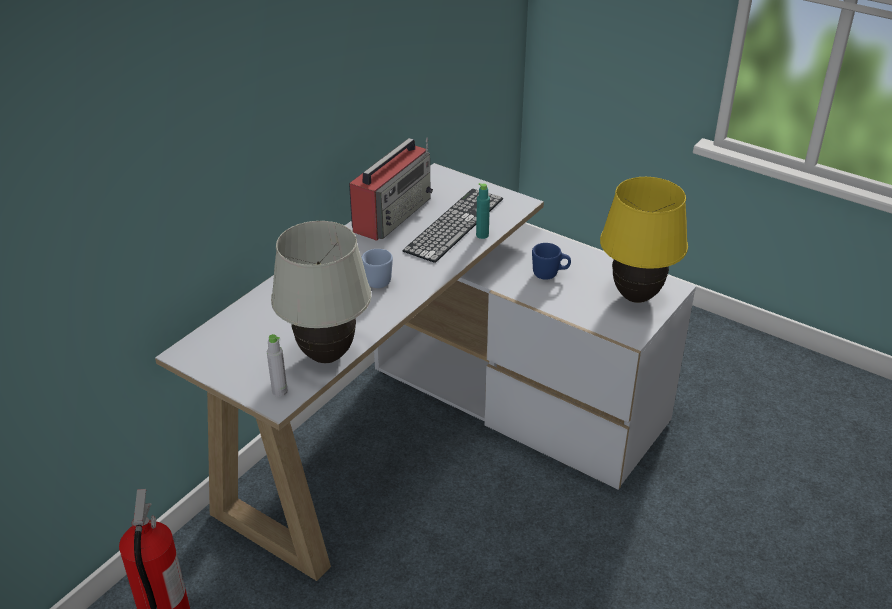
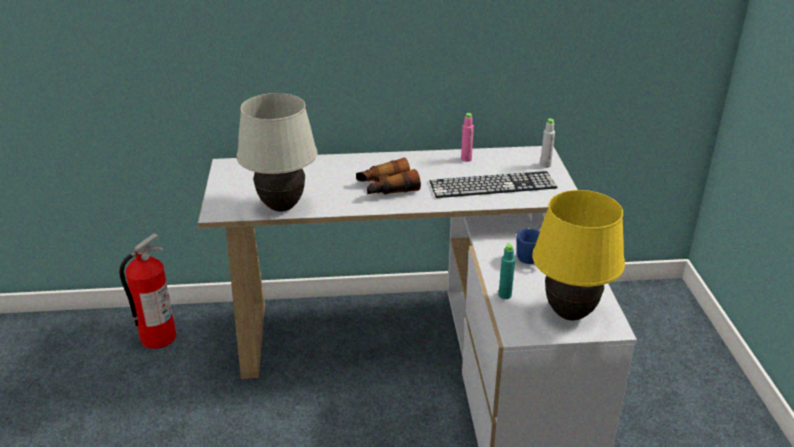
camera: 50 degrees right, 5 degrees down
(279, 391) = (227, 208): grey bottle -> grey bottle (545, 165)
(380, 279) = (386, 188): blue mug -> binoculars
(393, 214) = (466, 159): radio -> pink bottle
(482, 235) = (498, 200): turquoise bottle -> turquoise bottle (505, 295)

